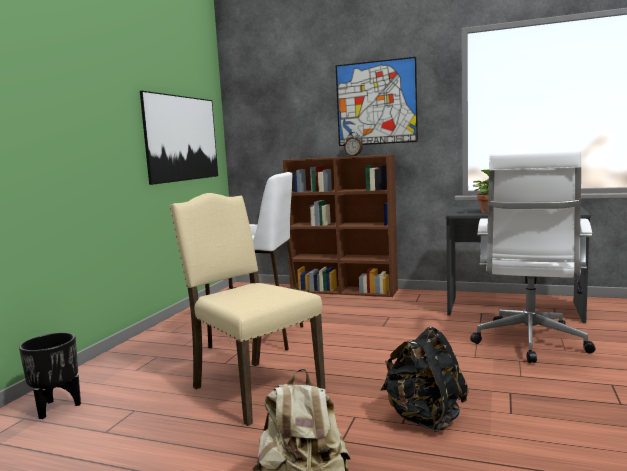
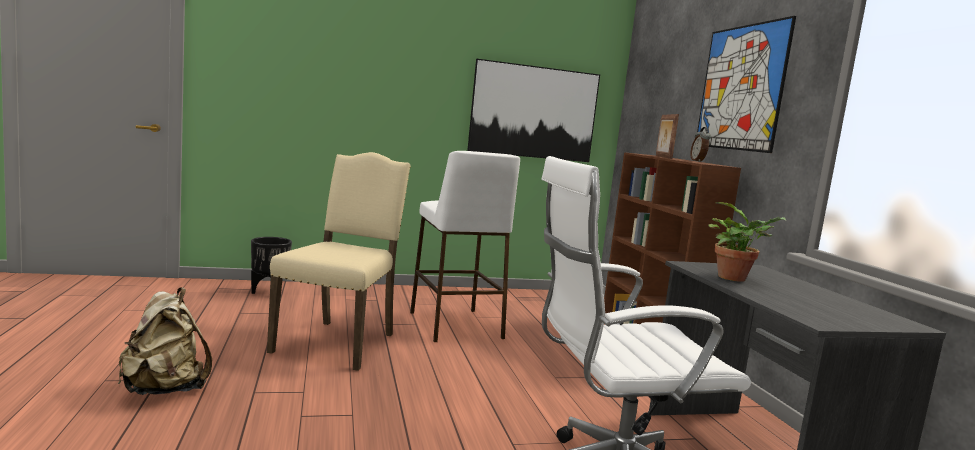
camera: 55 degrees right, 0 degrees up
(328, 157) = (662, 157): none -> picture frame
(424, 418) = (316, 426): black backpack -> none

